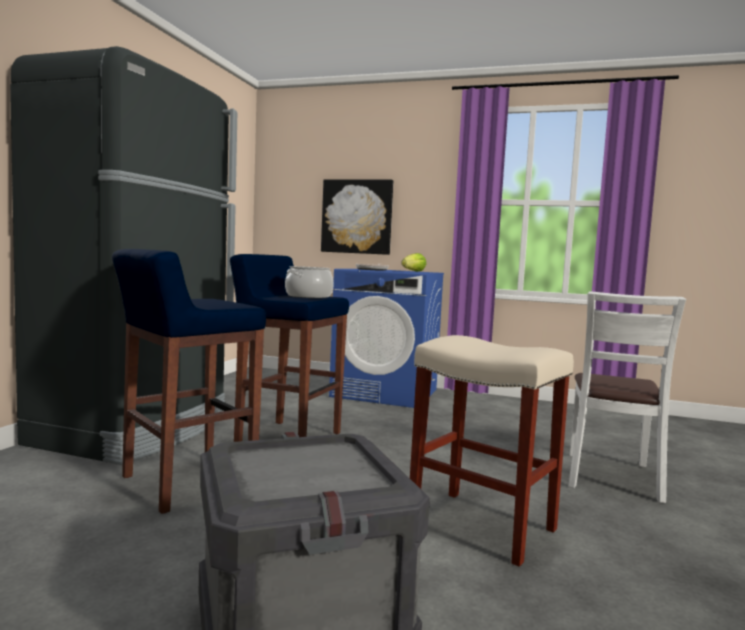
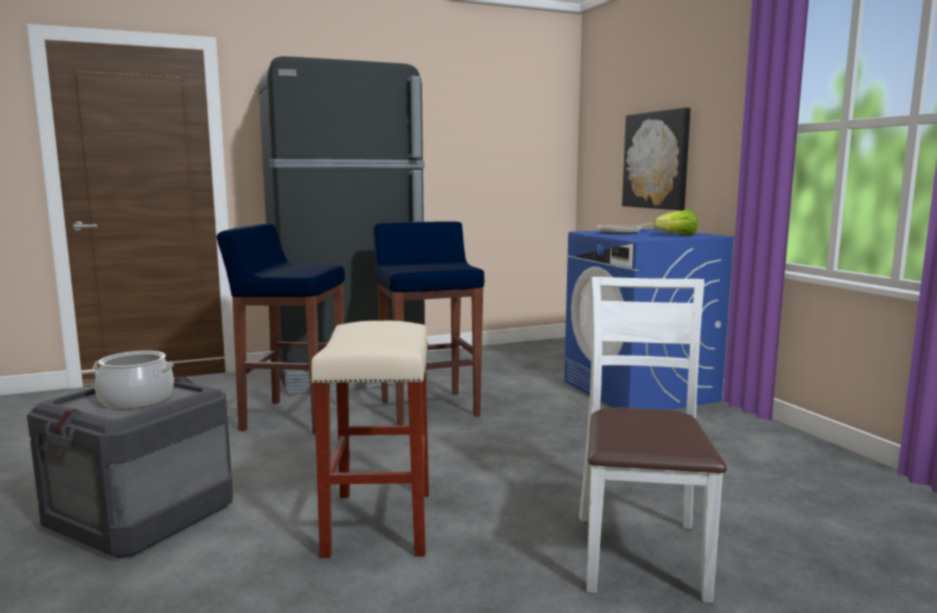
camera: 50 degrees right, 5 degrees up
(308, 296) = (432, 266): cooking pot -> cooking pot (137, 399)
(611, 476) = (641, 554): white chair -> white chair turned 120 degrees clockwise

